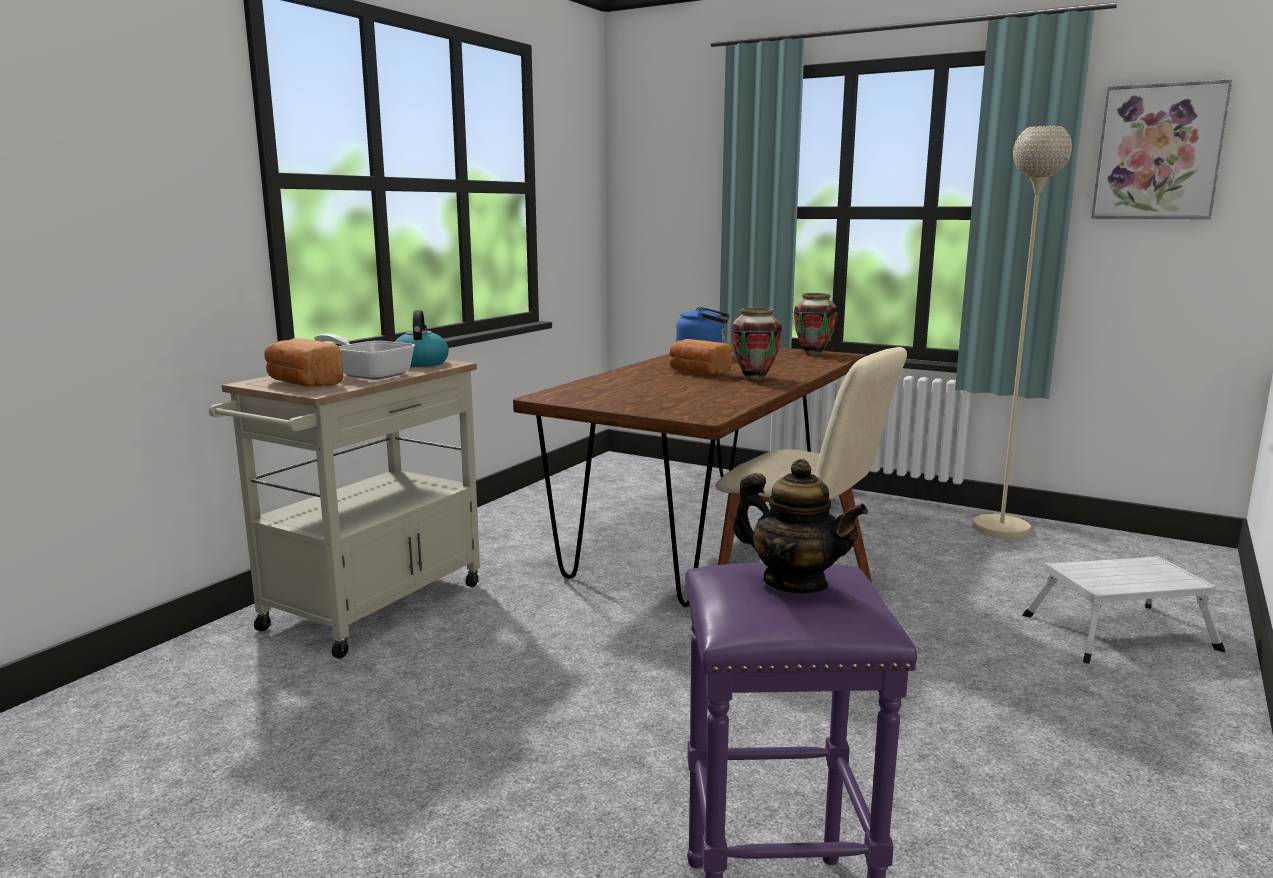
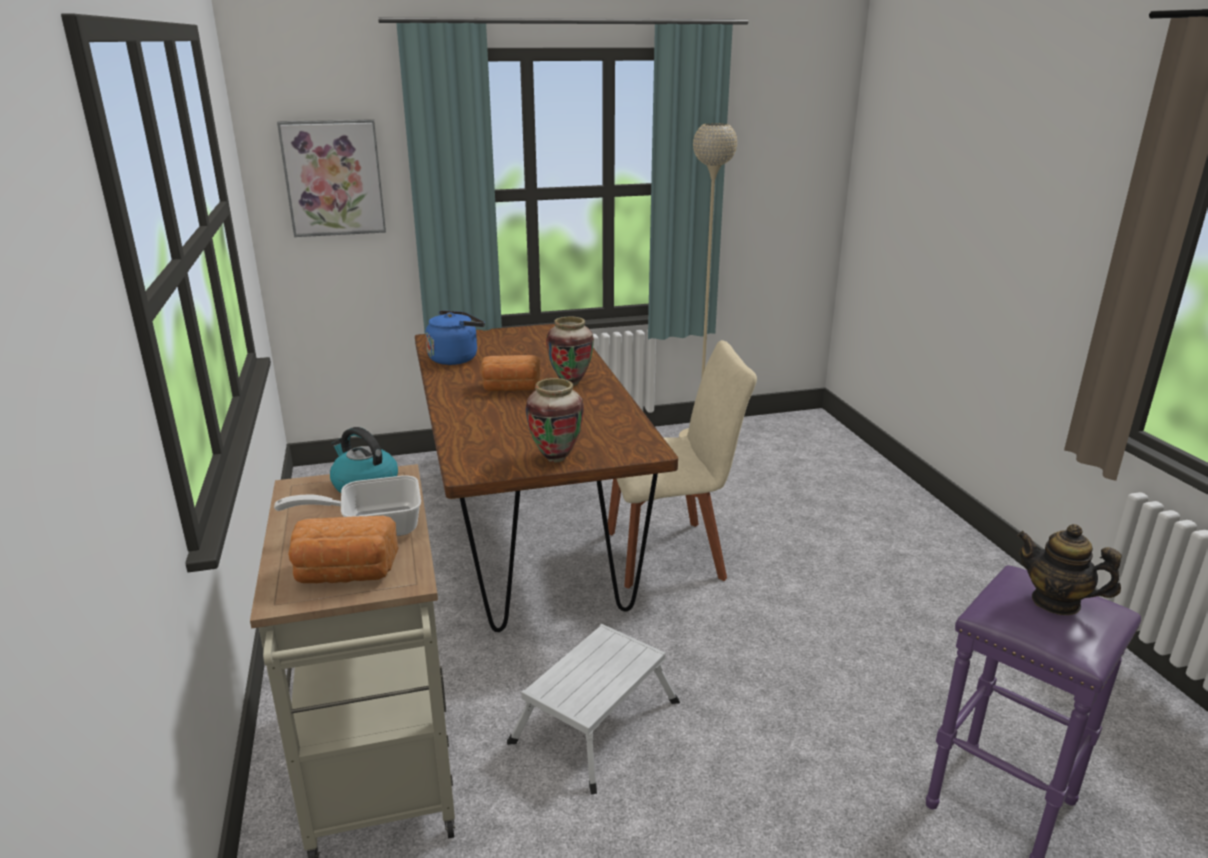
camera: 45 degrees left, 10 degrees up
(795, 583) = (1056, 602): teapot -> teapot turned 135 degrees counterclockwise
(813, 353) = (536, 332): vase -> vase (556, 458)
(1120, 632) = (859, 501): white step ladder -> white step ladder (596, 721)
(1158, 152) = (769, 137): picture -> picture (333, 178)

